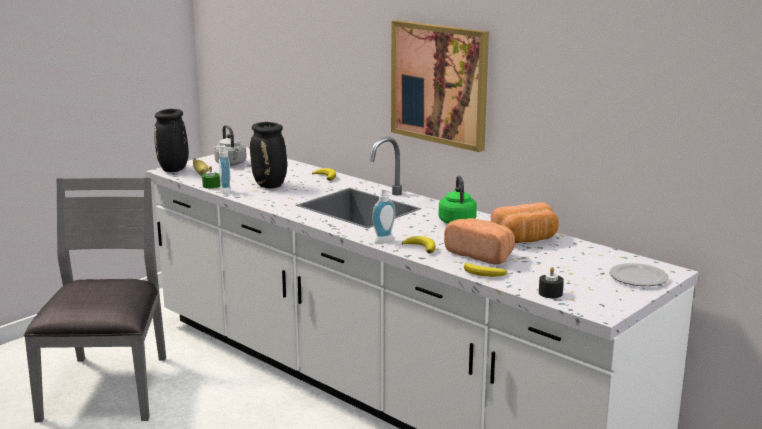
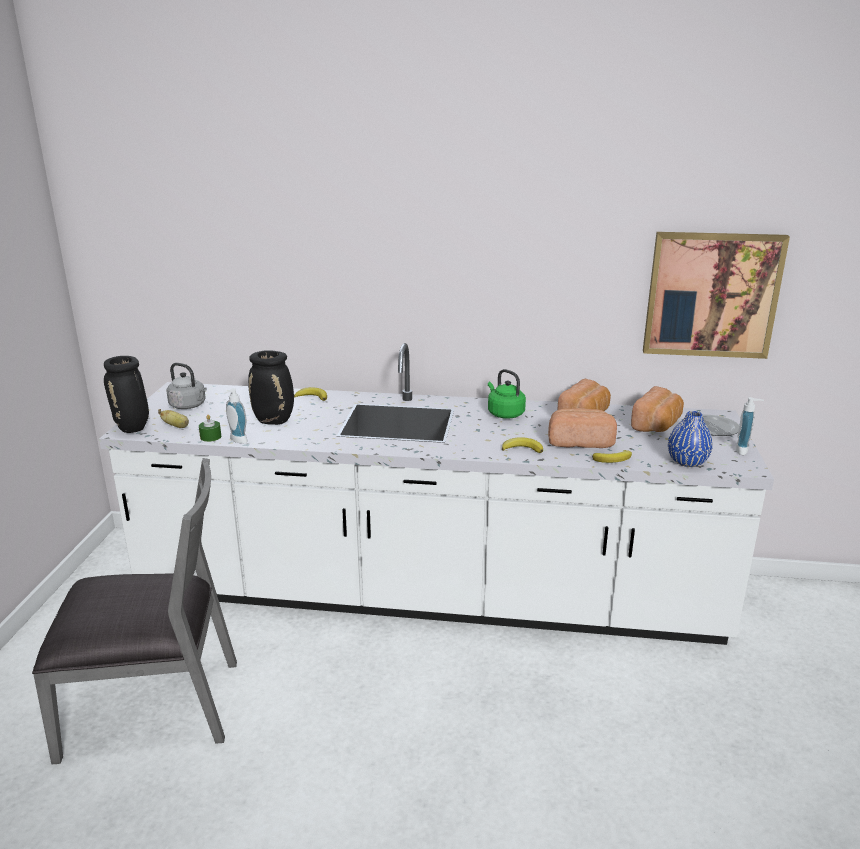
camera: 35 degrees left, 5 degrees up
(108, 387) = (153, 706): grey chair -> grey chair turned 120 degrees clockwise
(385, 241) = (484, 452): soap dispenser -> soap dispenser (744, 450)
(440, 84) = (447, 281): picture -> picture (711, 295)
(550, 293) = (687, 462): black candle -> blue vase
(583, 262) = (657, 425): none -> bread

